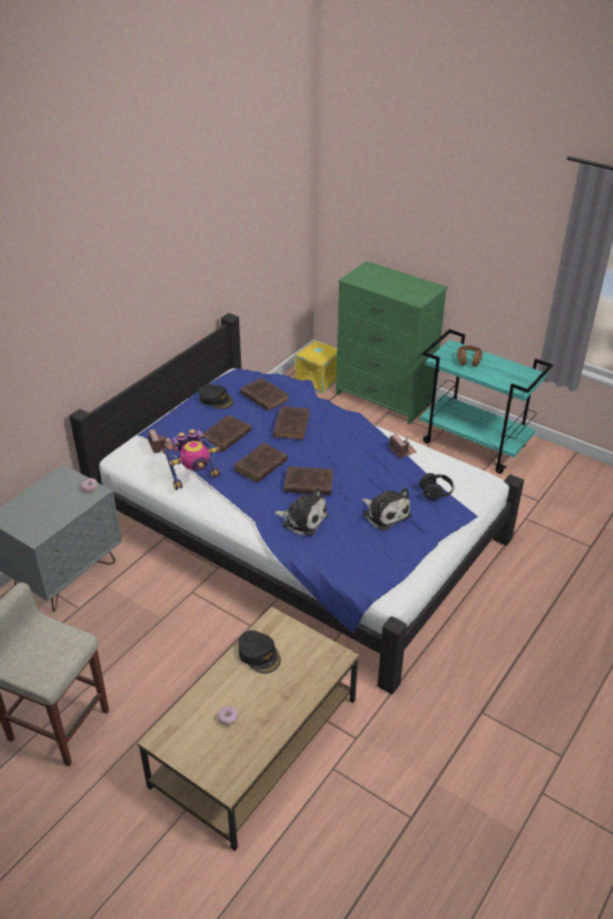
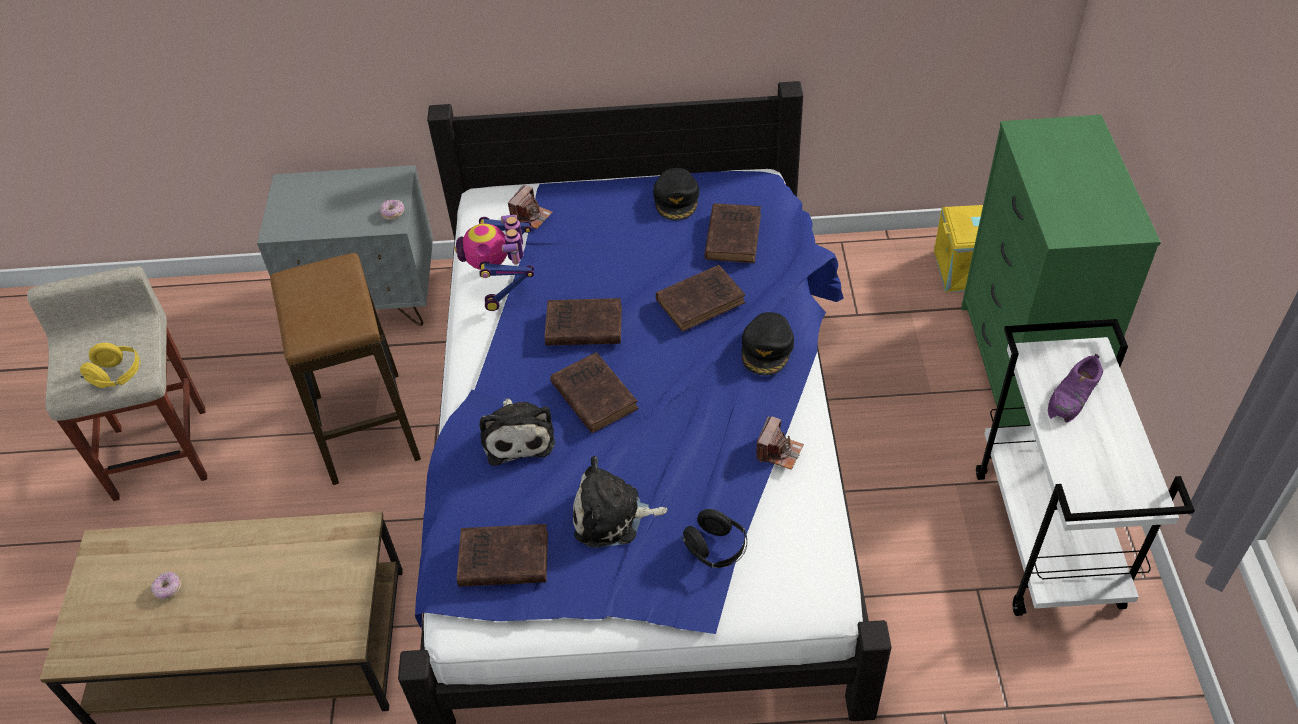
camera: 55 degrees right, 10 degrees up
(66, 651) = (117, 376): none -> yellow headphones
(158, 621) = (366, 427): none -> stool
(194, 478) = (503, 284): toy robot -> toy robot turned 60 degrees clockwise
(225, 437) = (609, 257): brown book -> brown book (501, 559)
(259, 655) = (289, 553): black cap -> black cap (767, 348)
(385, 514) = (612, 516): plush toy -> plush toy turned 75 degrees clockwise
(468, 361) = (1074, 395): brown headphones -> purple shoe
(475, 444) = (1048, 539): turquoise cart -> white cart

